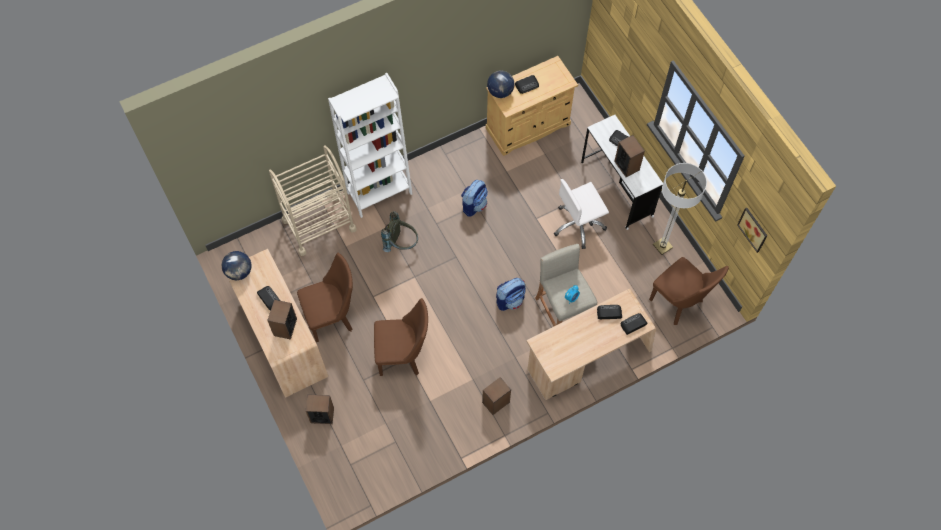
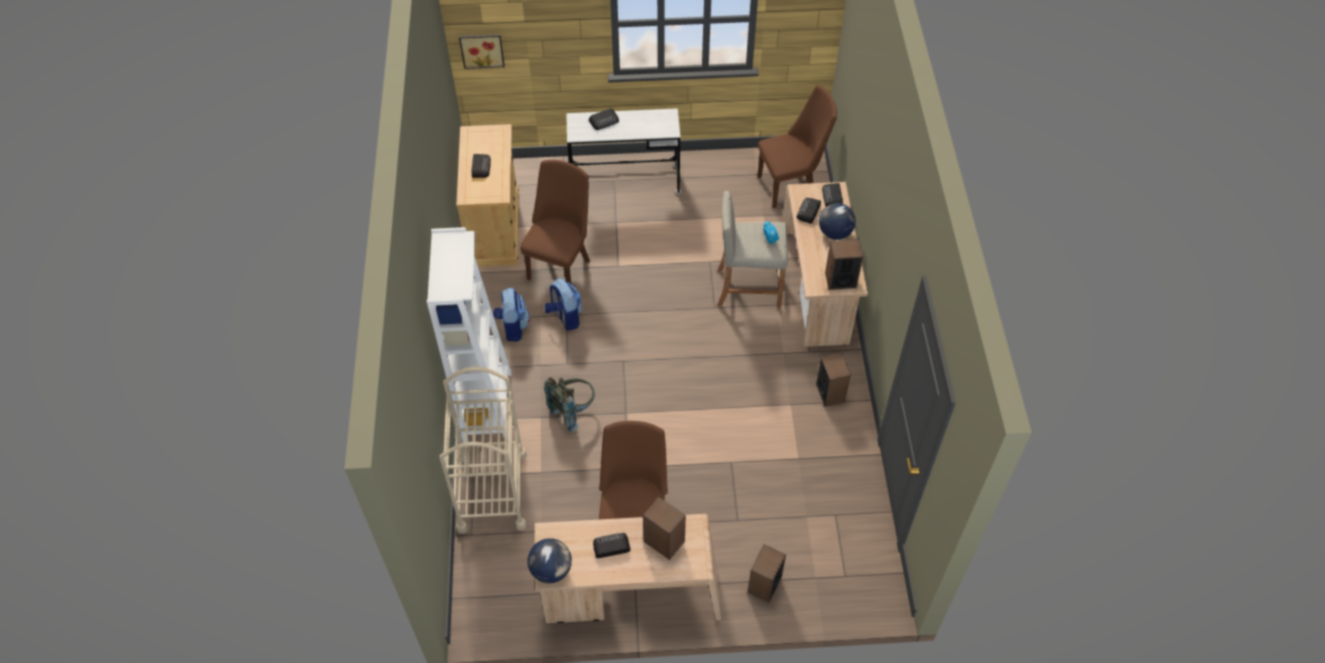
camera: 65 degrees left, 10 degrees down
(403, 356) = (726, 464): brown chair -> brown chair (560, 265)
(500, 92) = (472, 194): globe -> globe (834, 233)
(510, 300) = (709, 330): backpack -> backpack (512, 327)
(578, 225) = (649, 231): white office chair -> none
(627, 165) = (637, 128): speaker -> speaker (840, 280)
(662, 246) = (716, 172): floor lamp -> none
(754, 229) = (808, 26): picture -> picture (482, 49)

